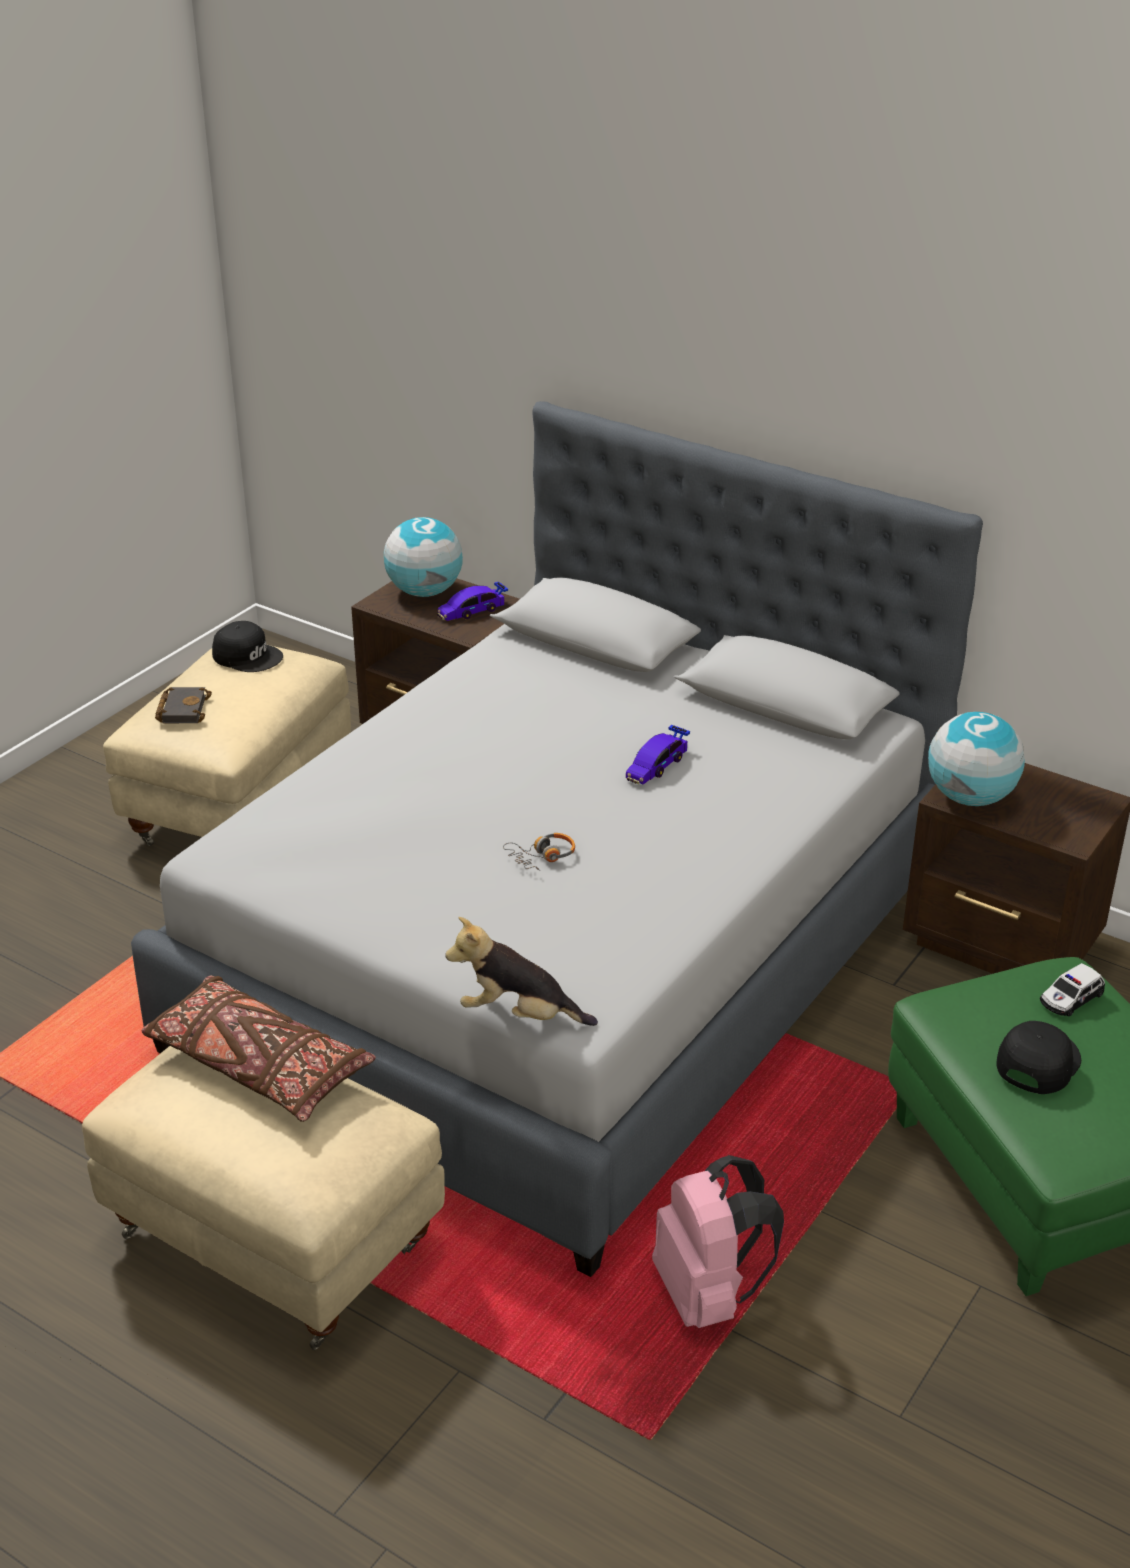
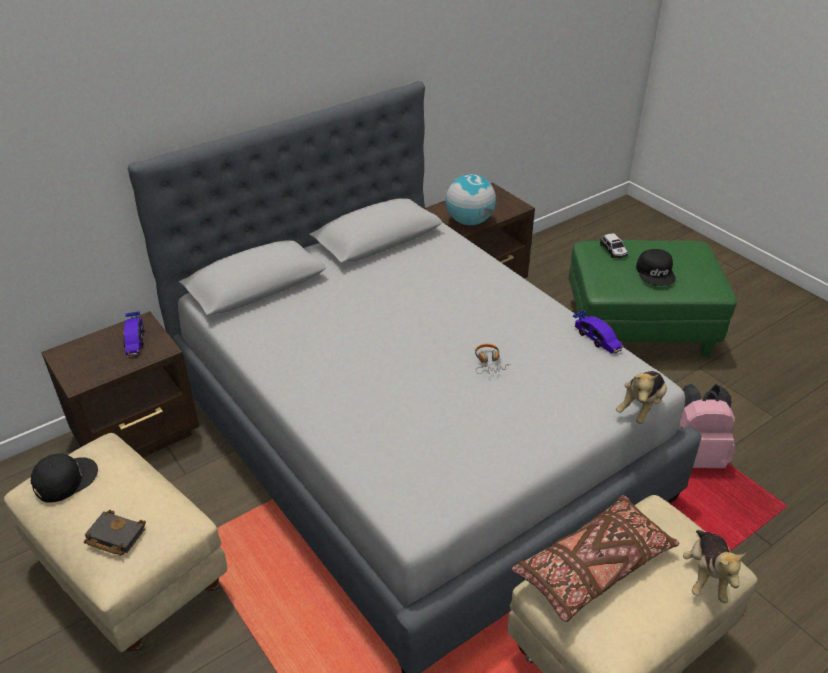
camera: 70 degrees left, 5 degrees up
(282, 1179) = (706, 575): none -> plush toy
(424, 592) = (85, 356): globe -> none
(657, 766) = (415, 297): toy car -> toy car (596, 338)
(1036, 1061) = (656, 272): black cap -> black cap turned 150 degrees counterclockwise

